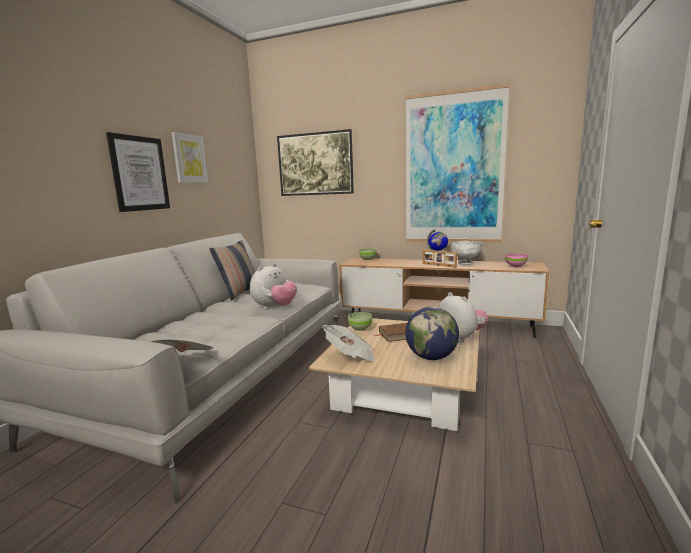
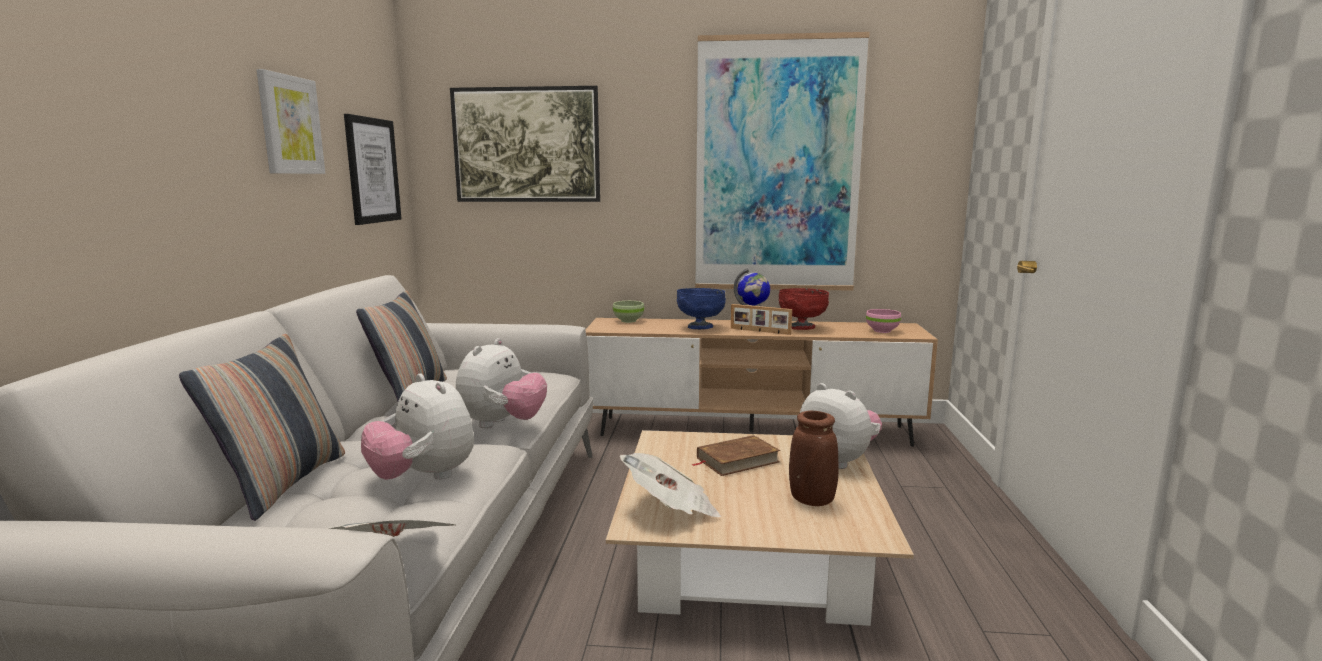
camera: 15 degrees left, 0 degrees up
(139, 173) = (196, 153): picture -> picture (372, 170)
(161, 328) = (282, 484): none -> pillow
(223, 329) = (423, 478): none -> plush toy
(360, 329) = (658, 453): green bowl -> none
(405, 263) = (701, 327): none -> blue bowl
(431, 357) = (811, 500): globe -> brown vase
(466, 264) = (802, 328): white bowl -> red bowl

